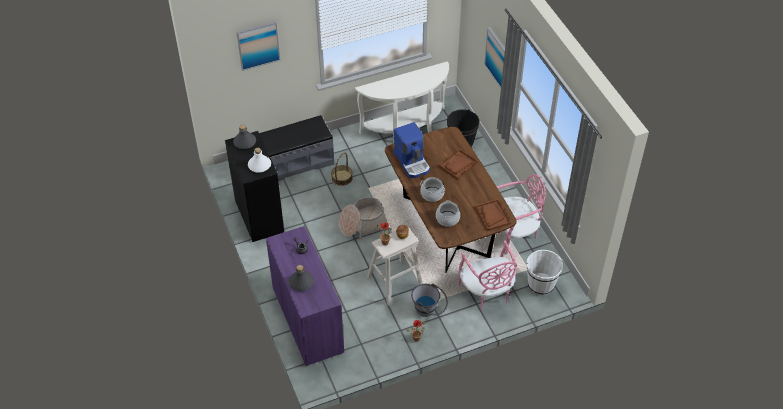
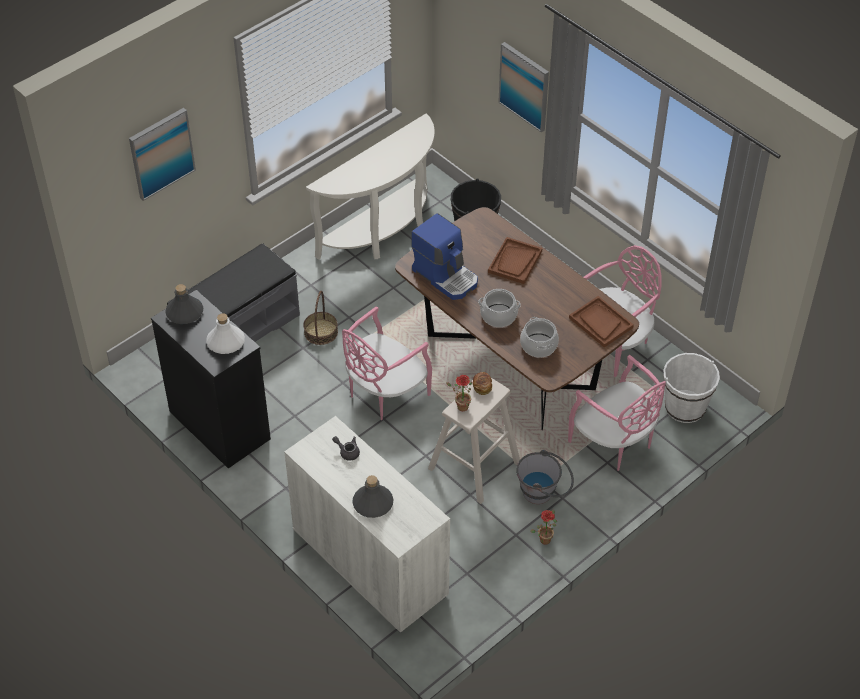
camera: 20 degrees left, 0 degrees up
(308, 320) = (370, 562): purple cabinet -> white cabinet
(362, 224) = (384, 392): basket -> pink chair

